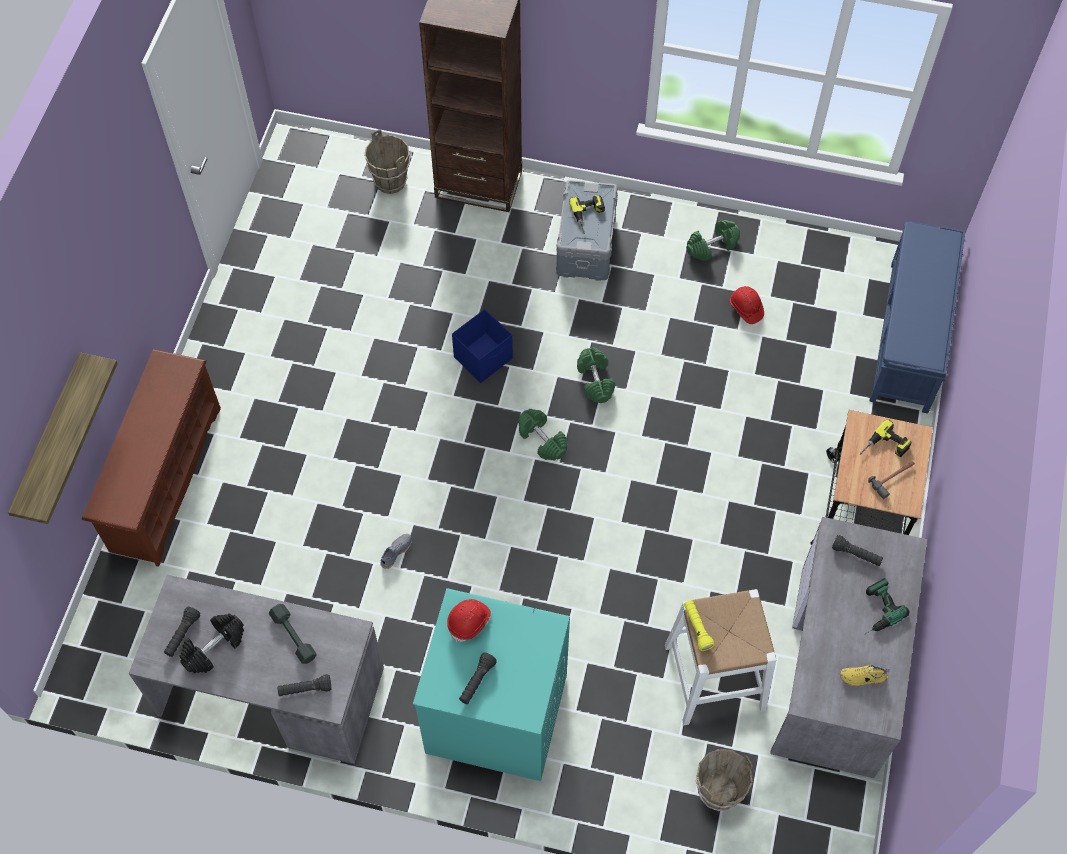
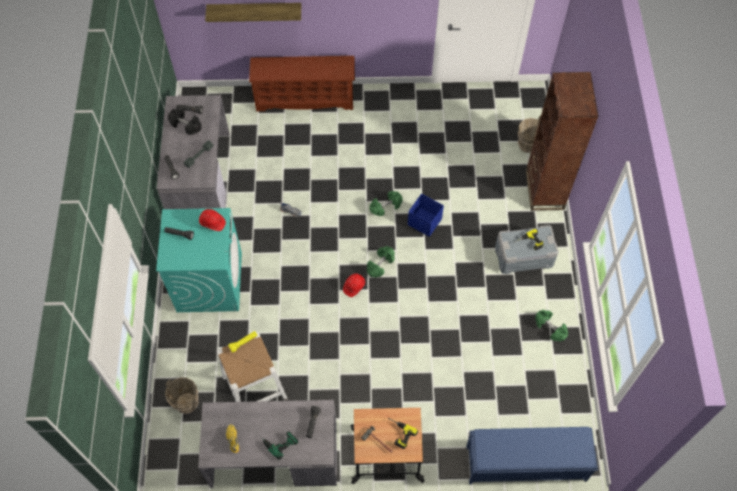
camera: 75 degrees right, 0 degrees up
(595, 381) = (428, 283): green dumbbell -> green dumbbell (385, 207)
(746, 309) = (510, 357): red hard hat -> red hard hat (354, 286)

